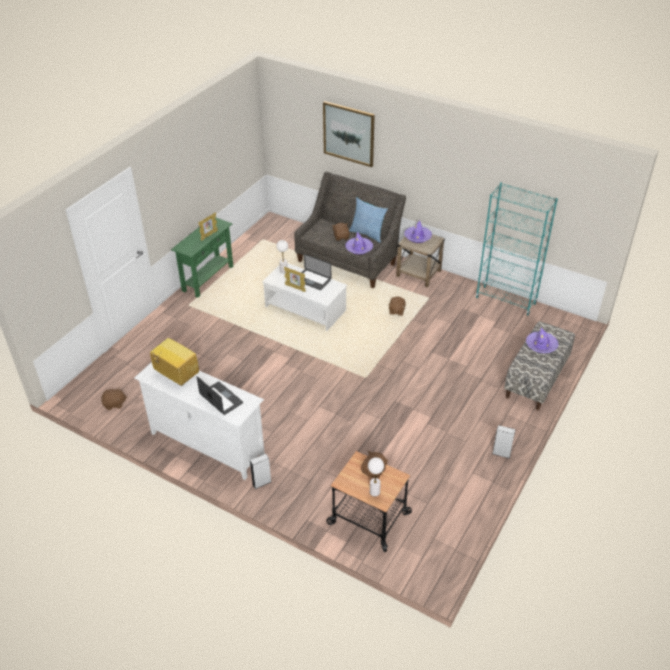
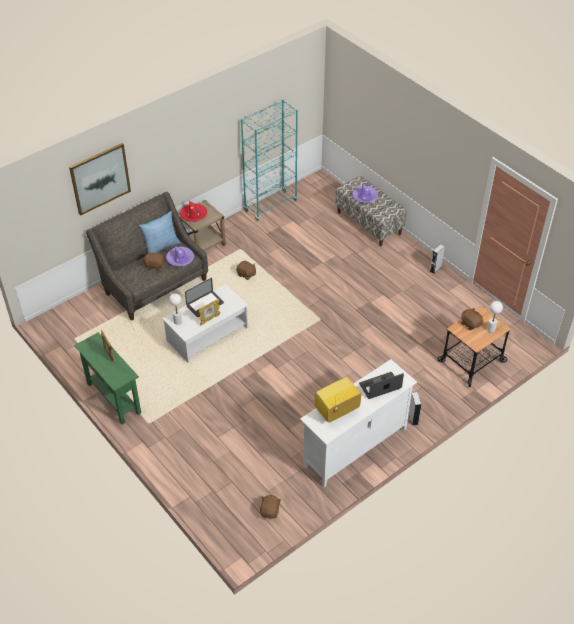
camera: 70 degrees left, 5 degrees up
(417, 237) = (193, 215): purple hat -> red hat

